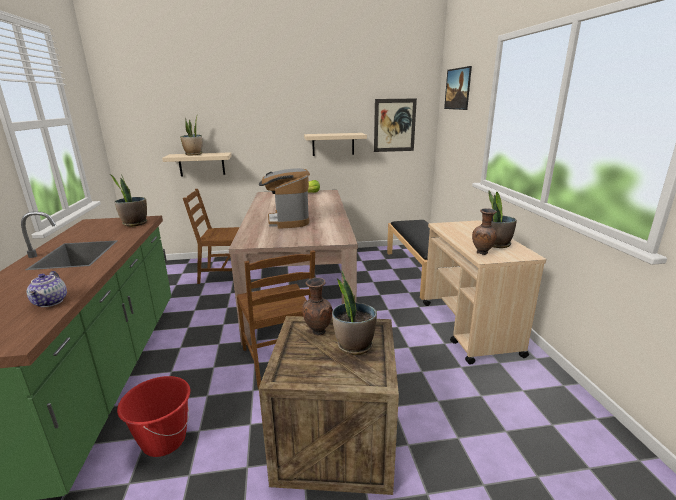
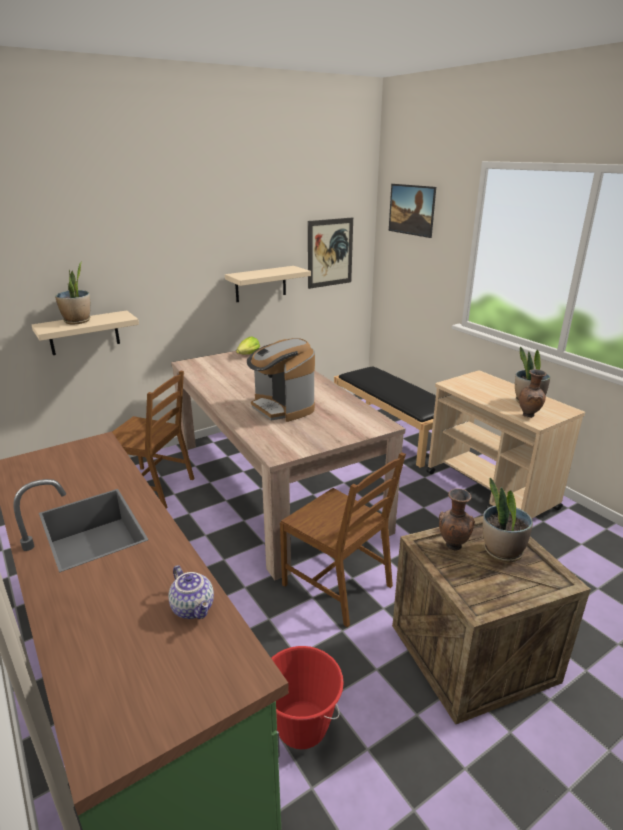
camera: 25 degrees left, 5 degrees up
(135, 223) = (95, 454): potted plant -> none
(224, 274) = (153, 487): brown chair -> brown chair turned 135 degrees counterclockwise

